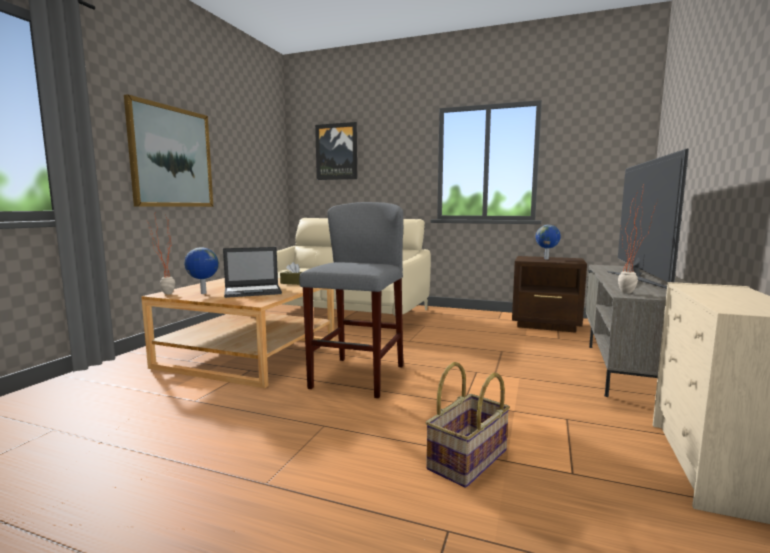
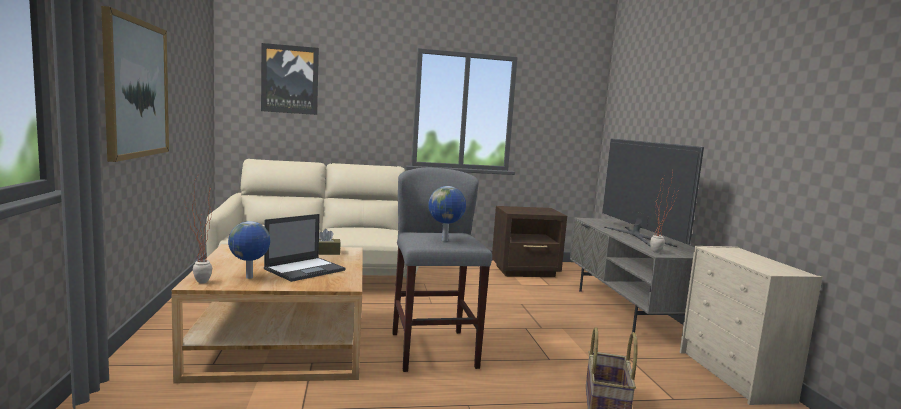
camera: 30 degrees left, 0 degrees up
(547, 259) = (528, 210): globe -> globe (445, 240)

